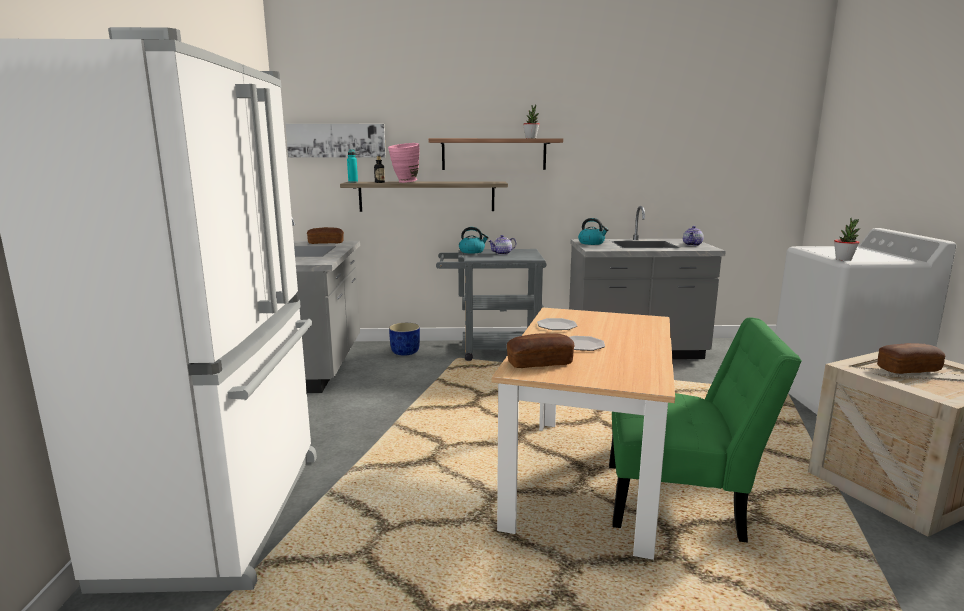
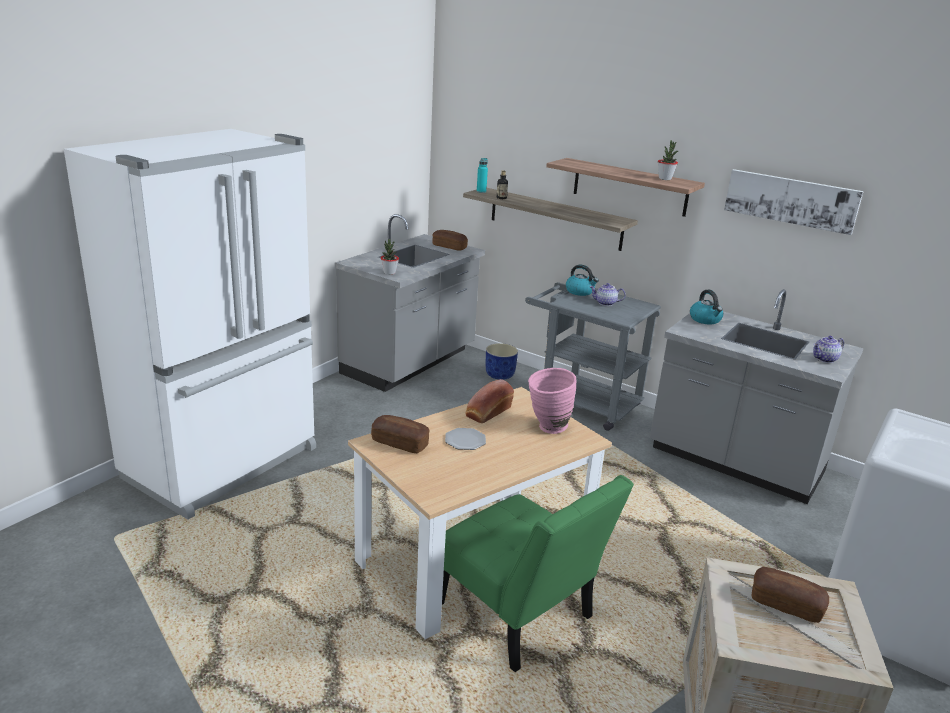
camera: 35 degrees right, 10 degrees up
(336, 140) = (480, 143): picture -> picture (791, 200)
(405, 182) = (526, 202): pink vase -> pink vase (547, 428)
(556, 326) = (487, 412): plate -> bread
(843, 259) = (886, 452): potted plant -> potted plant (389, 273)

